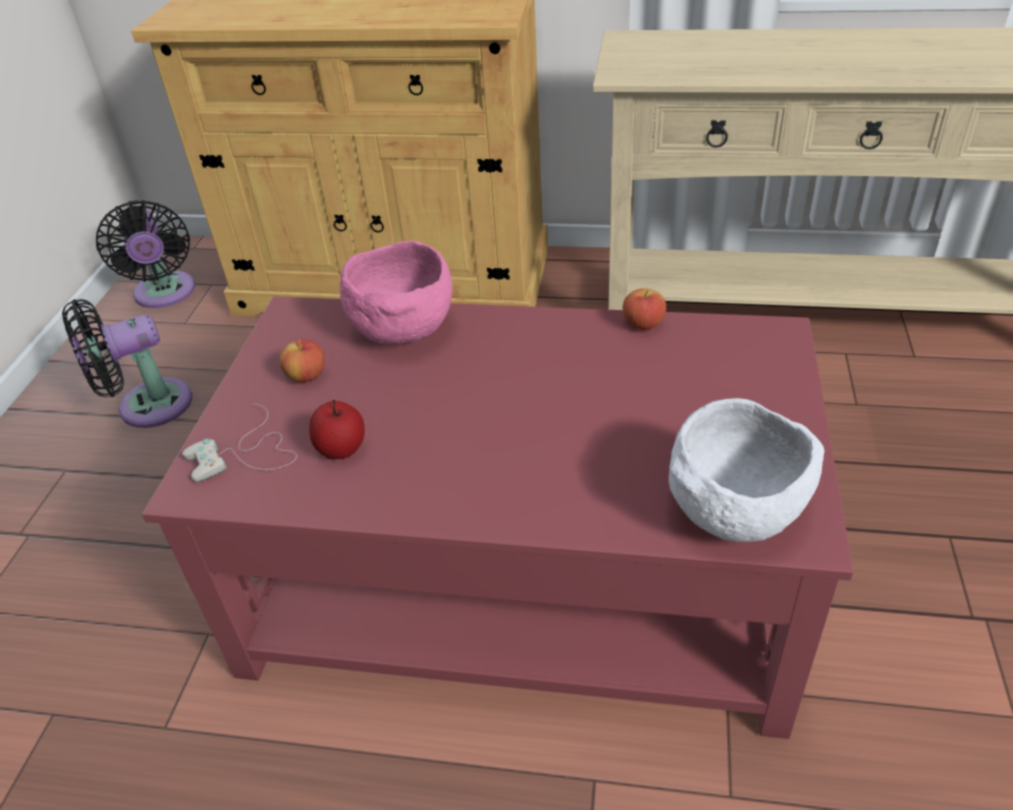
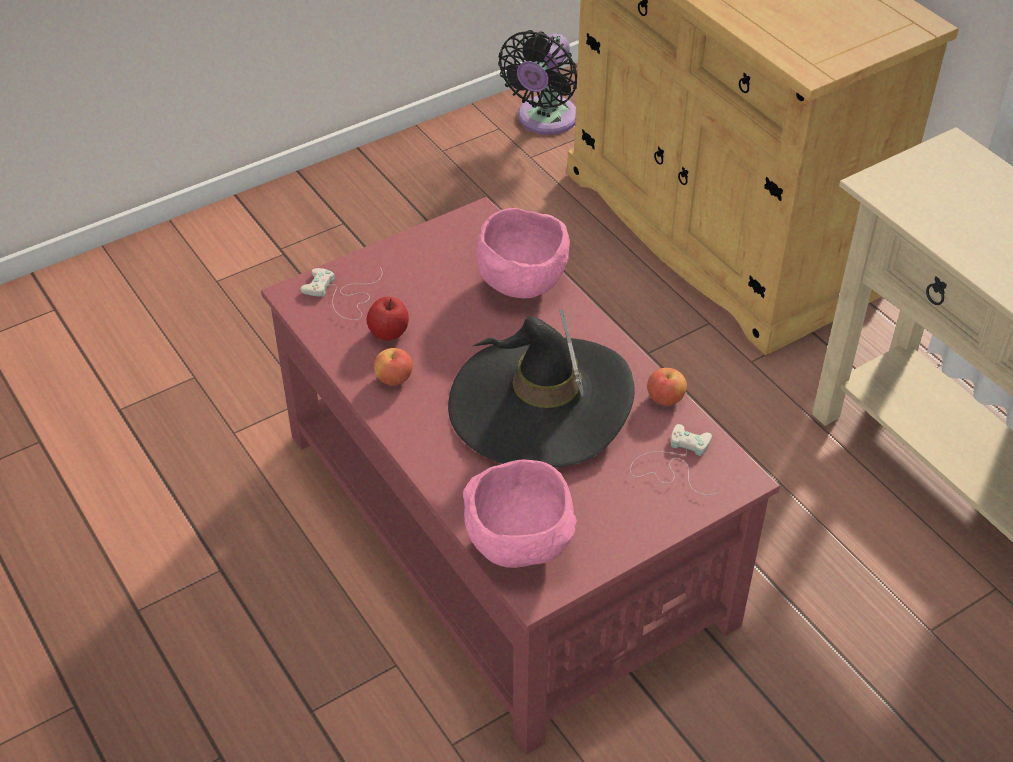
camera: 45 degrees right, 5 degrees up
(147, 406) = (435, 211): black fan -> none
(306, 375) = (431, 270): apple -> apple (394, 378)
(565, 399) = (540, 405): none -> black hat
(725, 358) = (673, 463): none -> white game controller
(735, 511) = (522, 545): white bowl -> pink bowl

